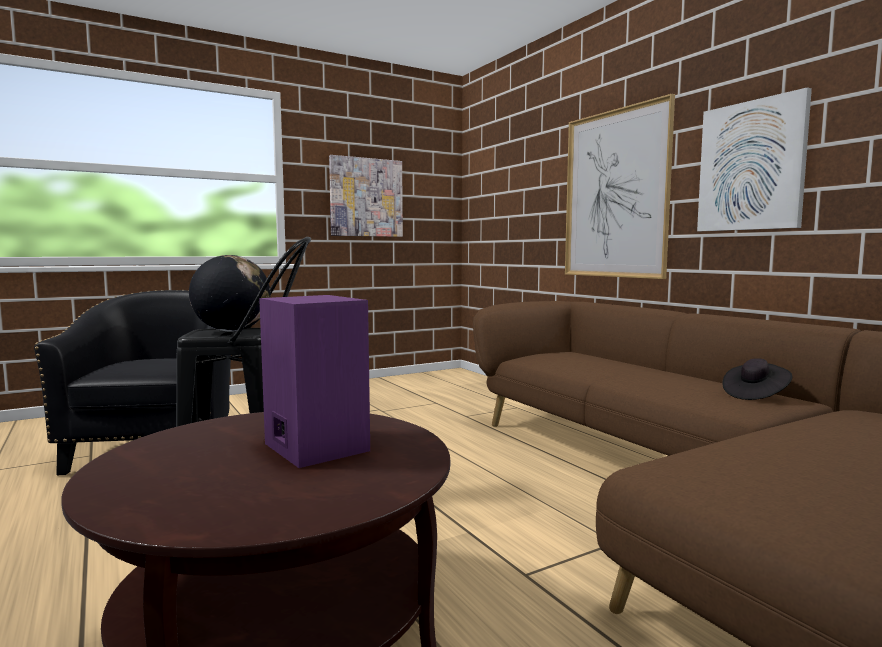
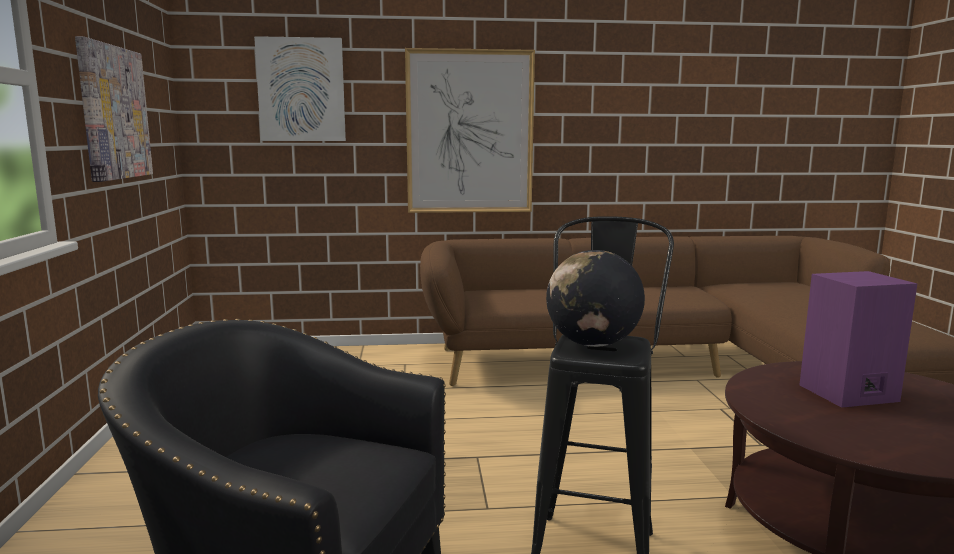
camera: 65 degrees left, 5 degrees up
(751, 166) = (603, 123): picture -> picture (301, 90)
(755, 395) = (675, 289): black hat -> none

